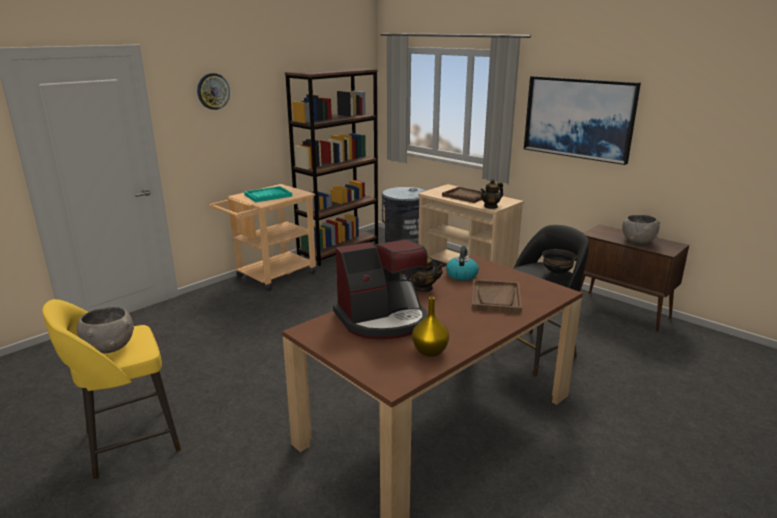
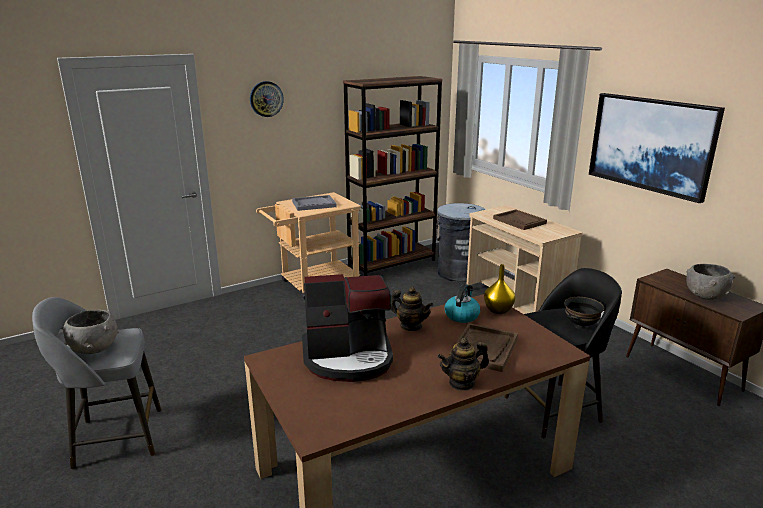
camera: 15 degrees right, 0 degrees up
(129, 442) = (115, 438): yellow stool -> grey stool
(268, 195) = (314, 204): turquoise tray -> grey tray
(429, 352) = (374, 403): yellow vase -> yellow vase (497, 310)
(491, 206) = (540, 236): teapot -> teapot (462, 383)

